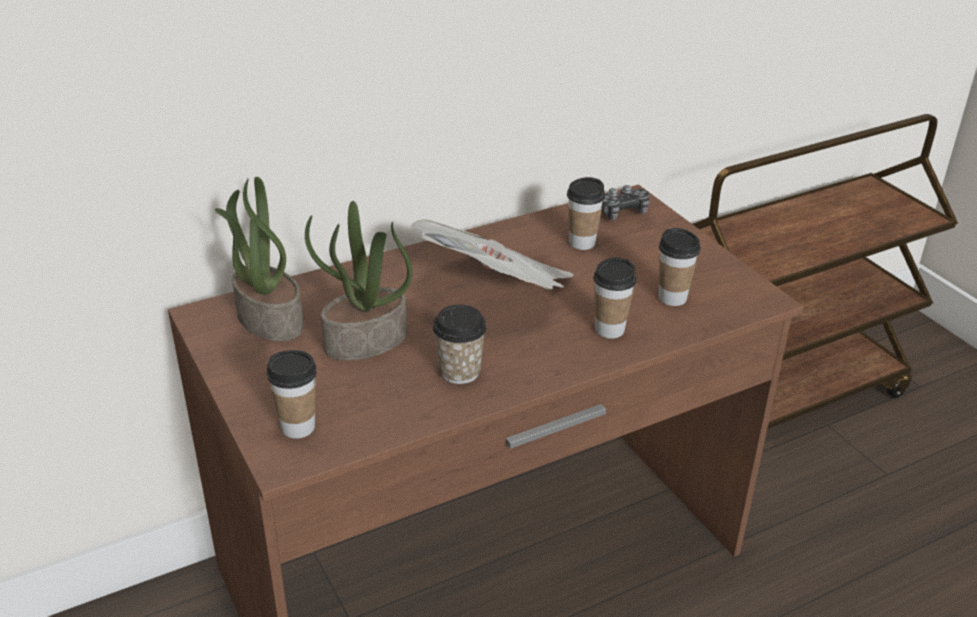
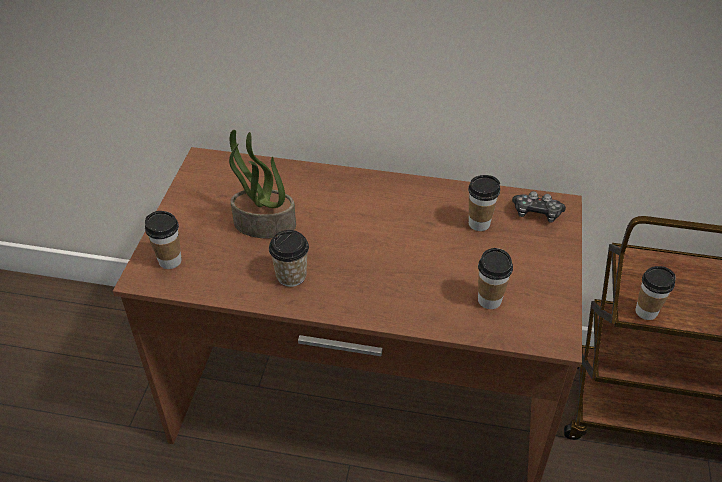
camera: 40 degrees right, 10 degrees up
(268, 320) = (230, 181): potted plant -> none
(497, 291) = (379, 231): newspaper -> none
(609, 330) = (416, 300): cup -> cup (646, 312)

